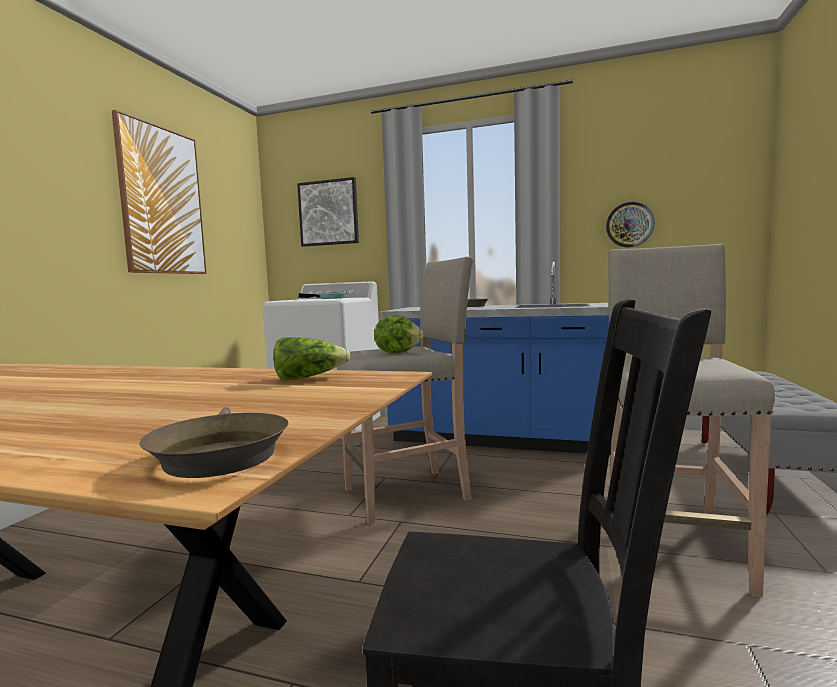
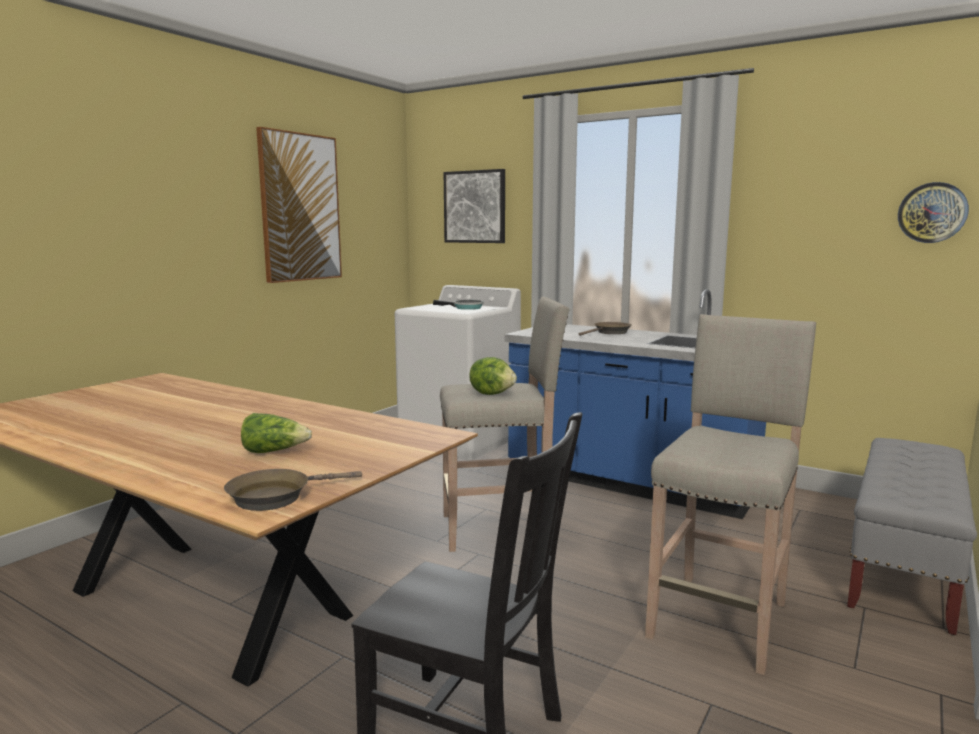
camera: 15 degrees right, 5 degrees up
(219, 454) = (276, 497): brown frying pan -> brown frying pan turned 60 degrees clockwise
(309, 378) = (376, 428): lettuce -> lettuce (275, 451)
(629, 225) = (814, 247): wall clock -> wall clock (932, 212)

